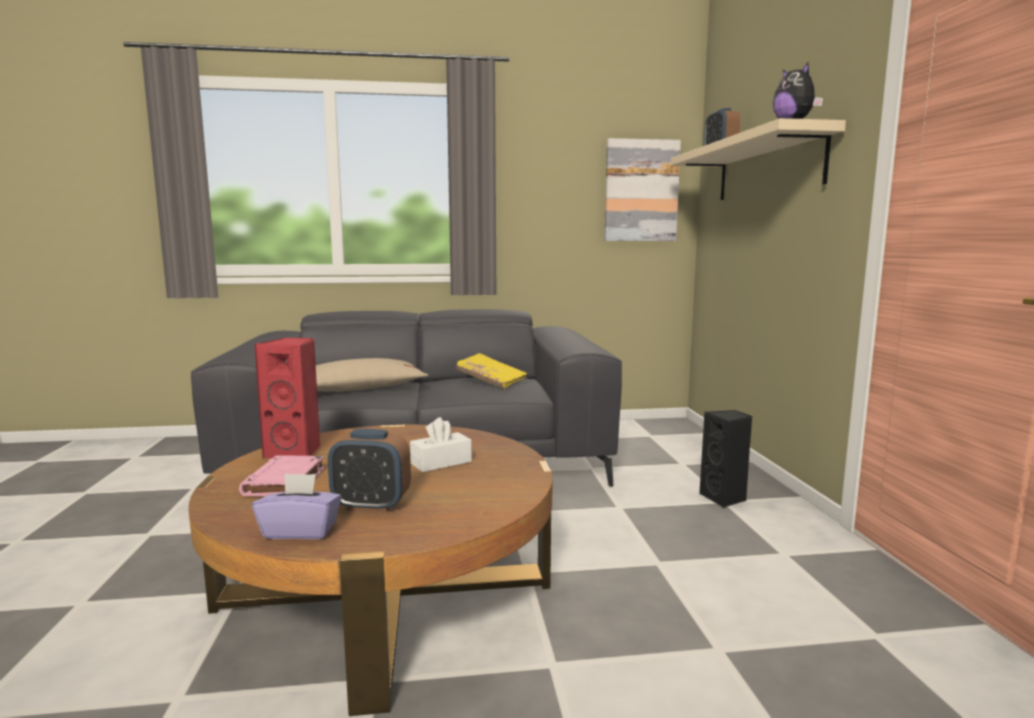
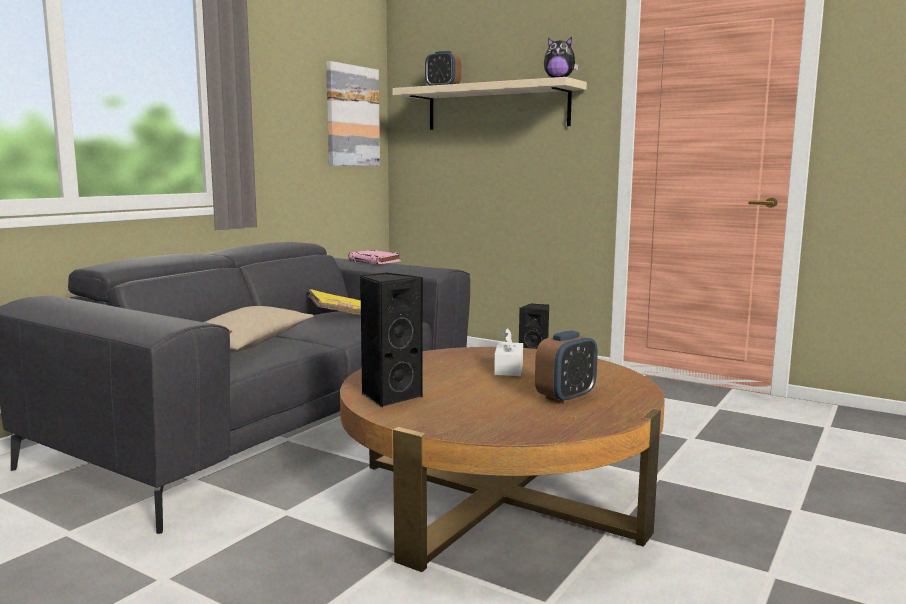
camera: 50 degrees left, 0 degrees up
(285, 482) = (467, 409): pink book -> pink book (375, 261)
(296, 452) = (389, 396): red speaker -> black speaker
(300, 531) = (586, 419): purple tissue box -> none

